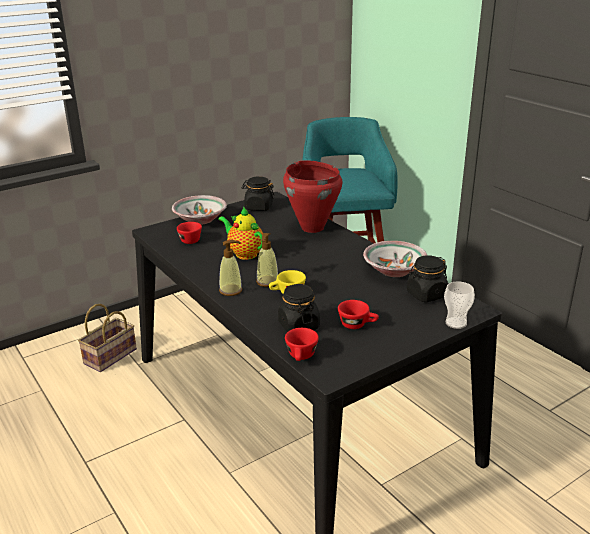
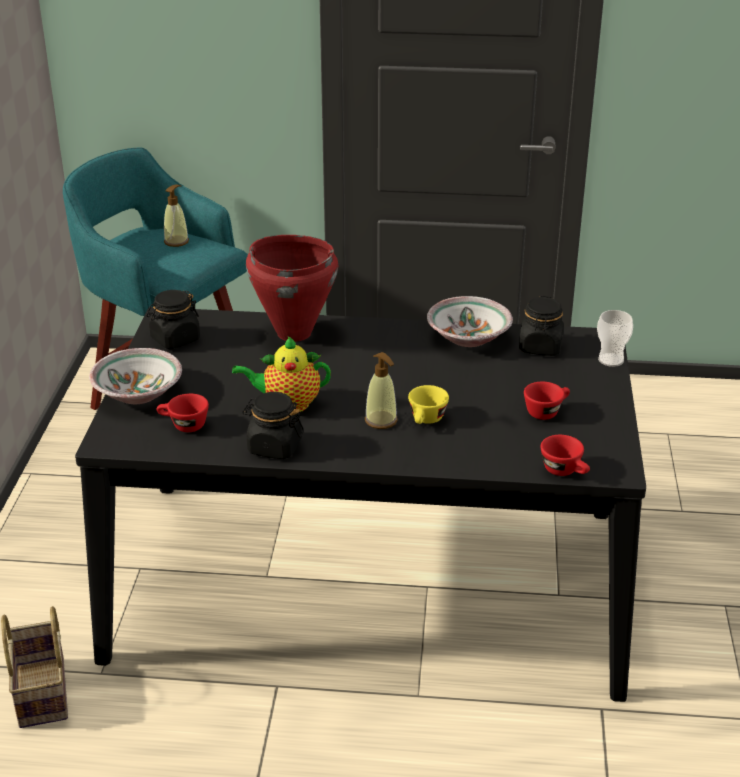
camera: 50 degrees left, 5 degrees up
(231, 290) = (366, 452): soap dispenser -> soap dispenser (176, 241)
(298, 325) = (503, 445): black jar -> black jar (274, 447)

